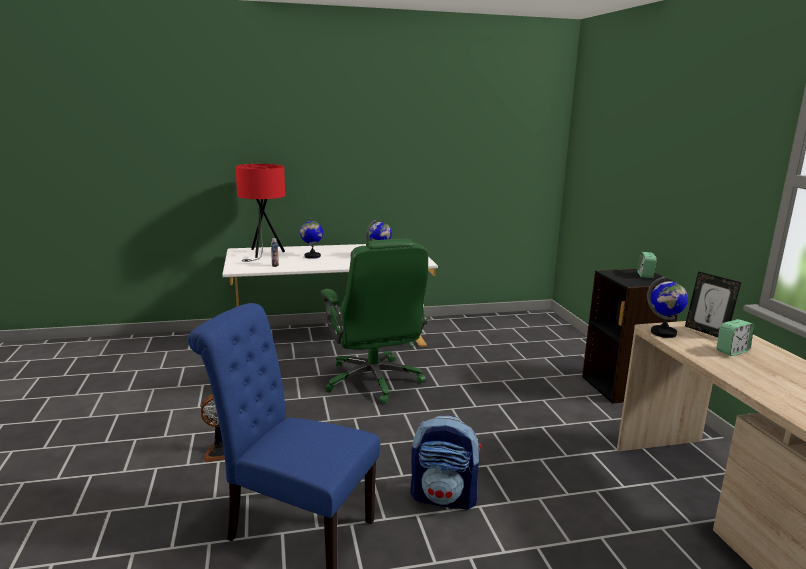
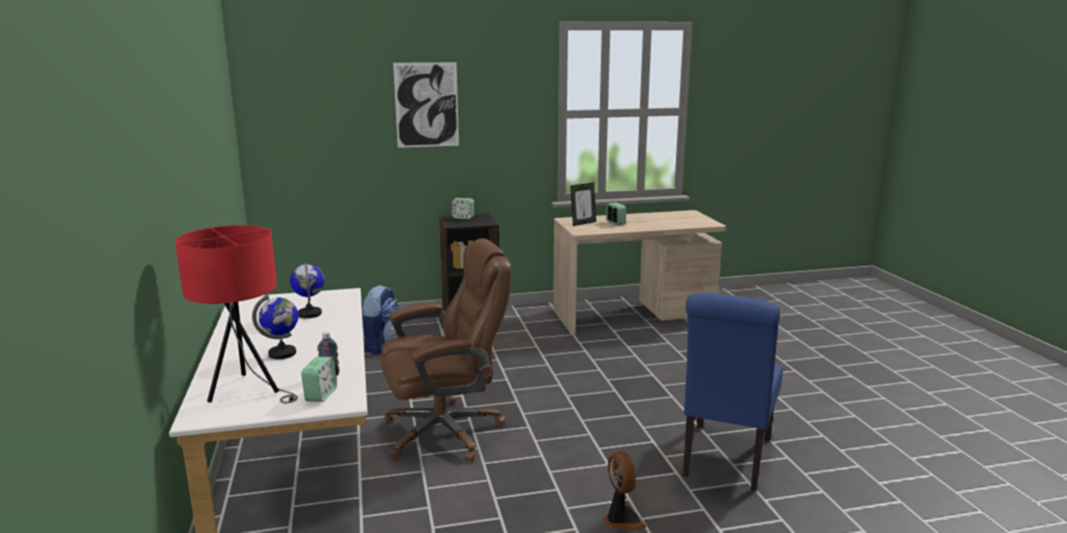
camera: 90 degrees left, 0 degrees up
(248, 265) = (321, 395): none -> alarm clock
(373, 381) = (445, 432): green office chair -> brown office chair
(444, 497) = (657, 397): backpack -> backpack (381, 345)
(663, 333) = (589, 231): globe -> none
(664, 145) = (426, 105): none -> picture

